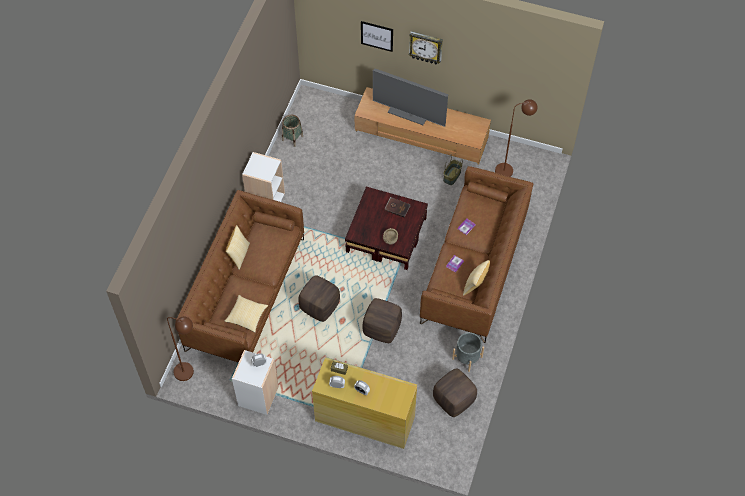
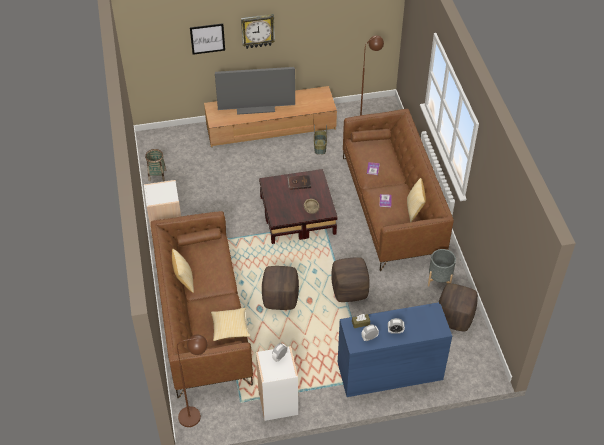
camera: 30 degrees left, 10 degrees down
(365, 417) = (389, 371): yellow cabinet -> blue cabinet

